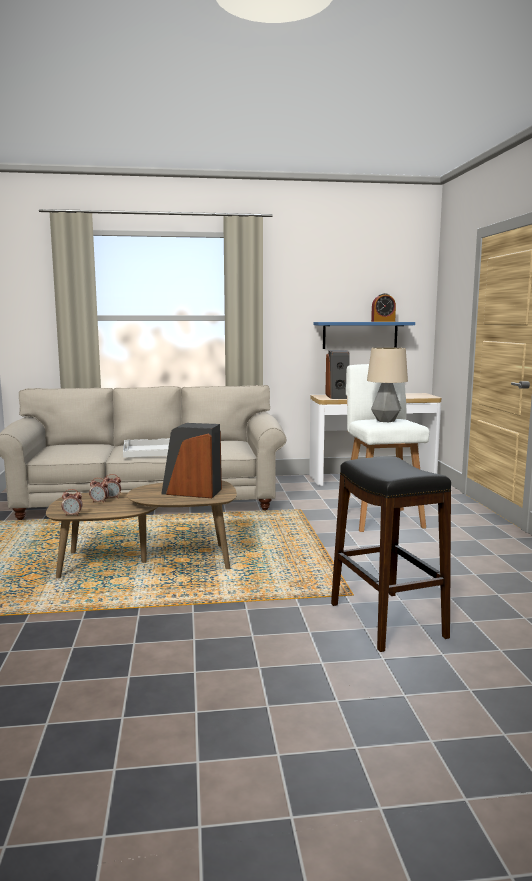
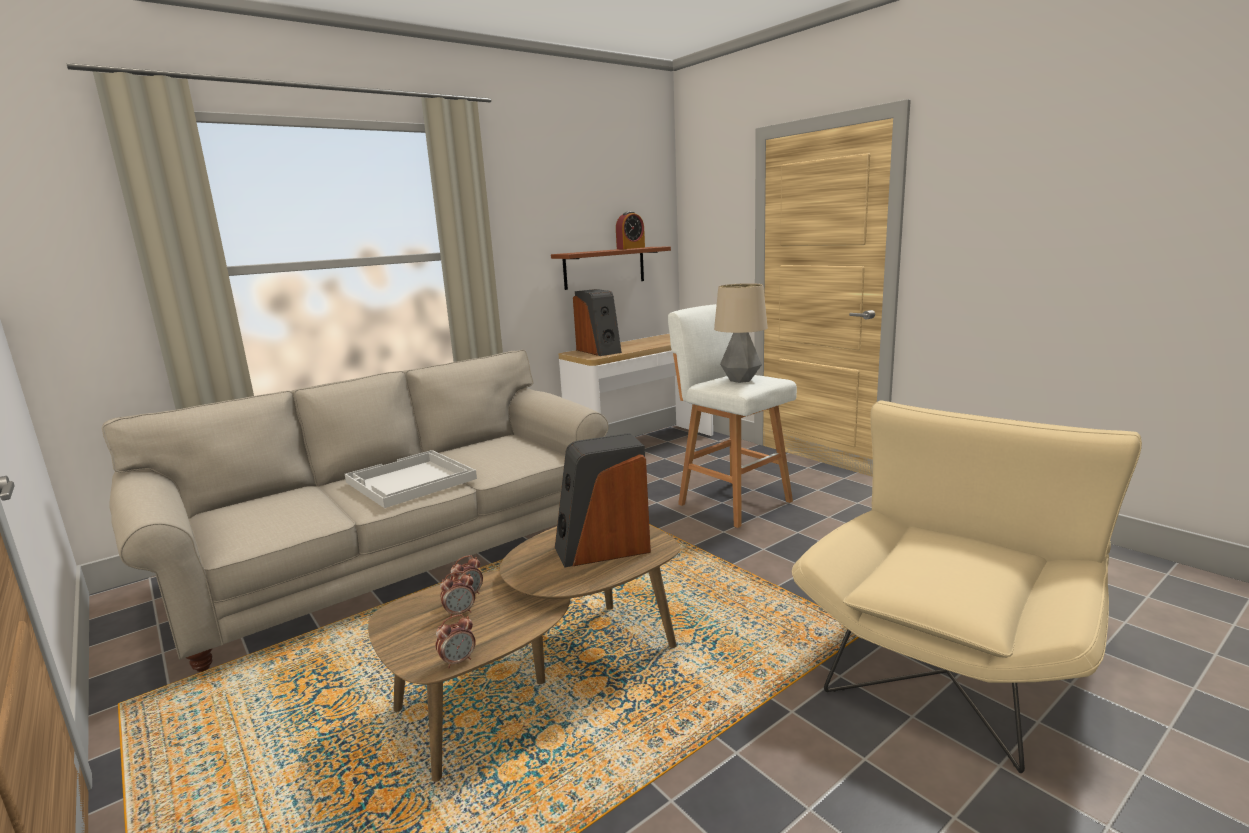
camera: 30 degrees left, 5 degrees up
(360, 335) = (604, 267): blue shelf -> brown shelf
(387, 620) = (954, 656): black stool -> beige armchair

